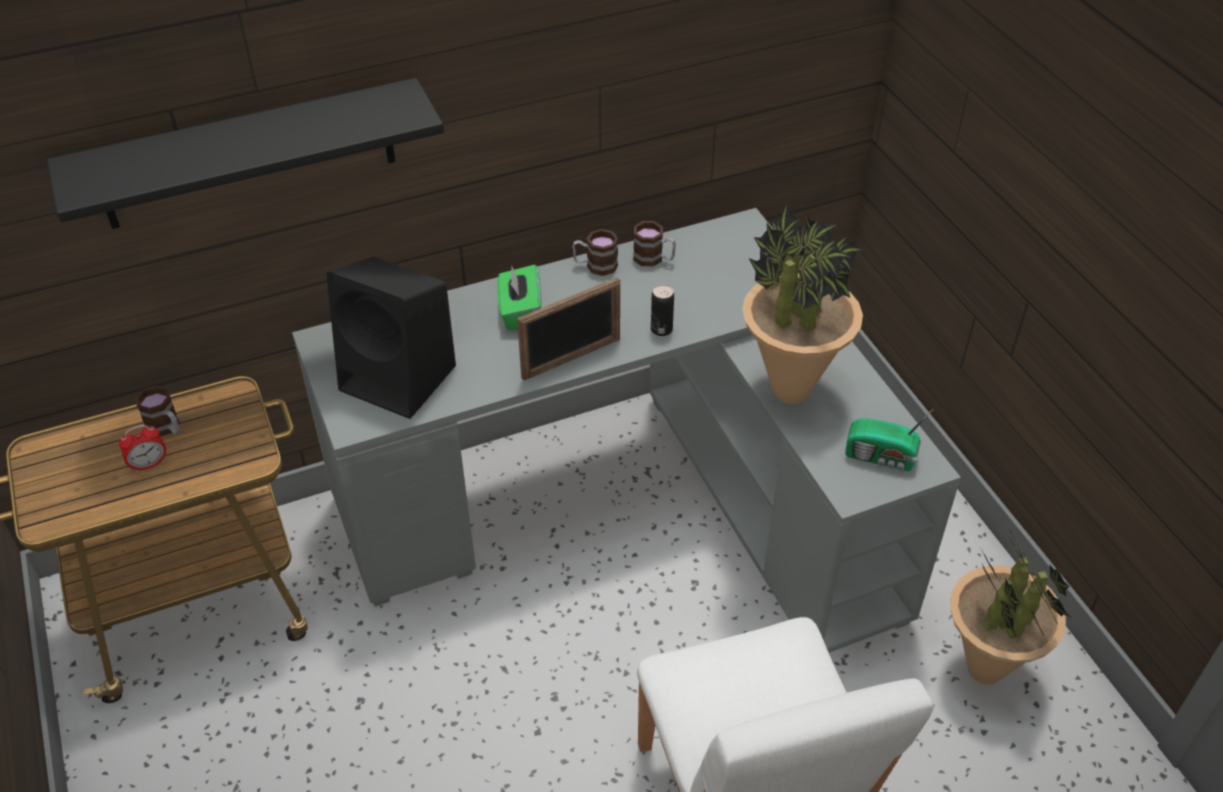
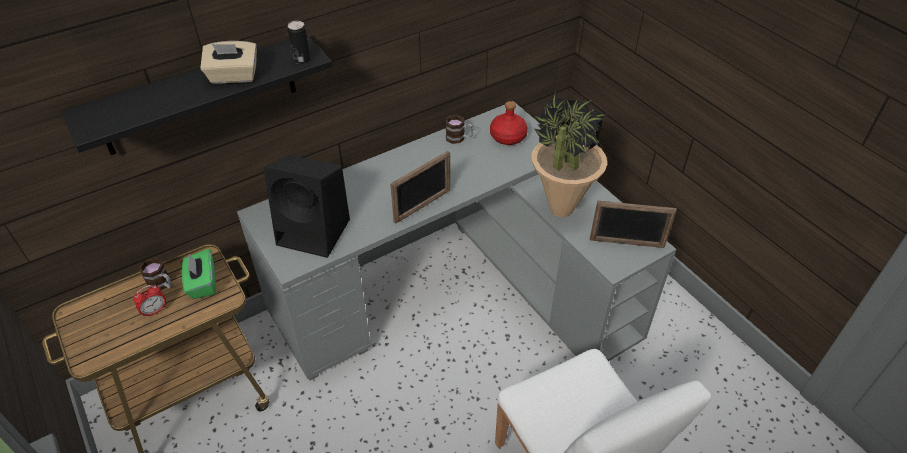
camera: 10 degrees left, 0 degrees up
(295, 133) = (233, 76): none -> beige tissue box
(520, 312) = (383, 181): green tissue box -> green tissue box (202, 283)
(595, 265) = (423, 146): mug -> none
(661, 329) = (474, 181): can -> can (302, 60)
(732, 264) = (507, 136): none -> red bottle
(882, 457) = (626, 243): radio -> picture frame
(985, 670) = (691, 363): potted plant -> none

